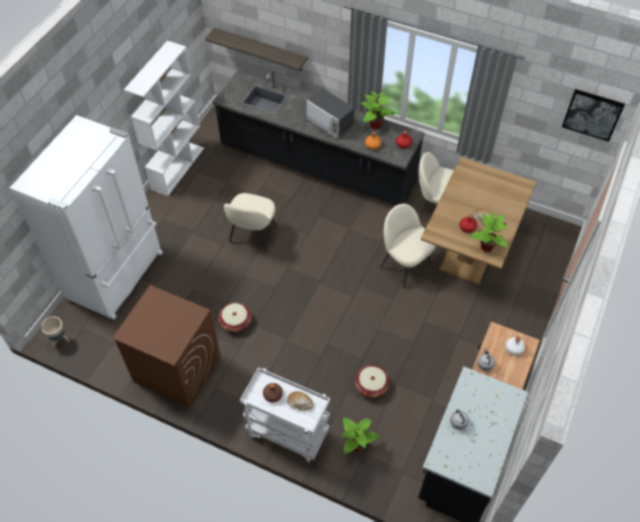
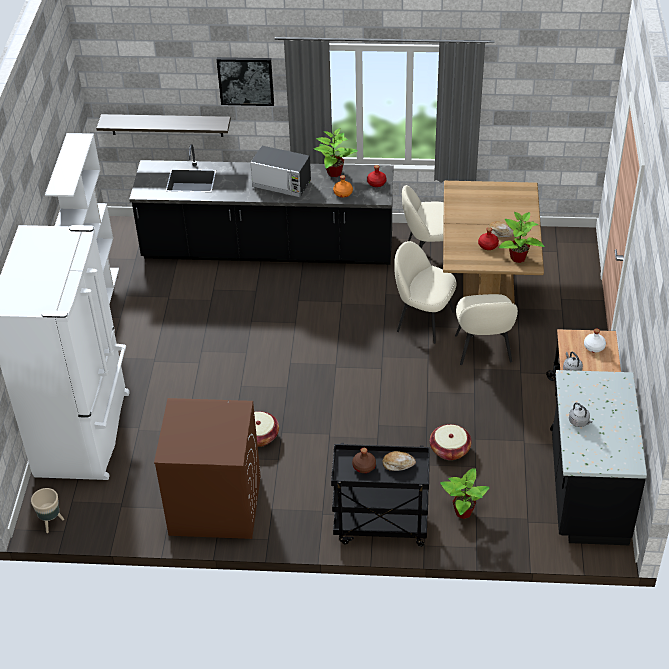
camera: 20 degrees left, 10 degrees down
(252, 236) = (230, 343): beige chair -> beige chair (483, 350)
(286, 433) = (380, 527): white cart -> black cart
(592, 114) = (578, 86): picture -> picture (246, 80)

